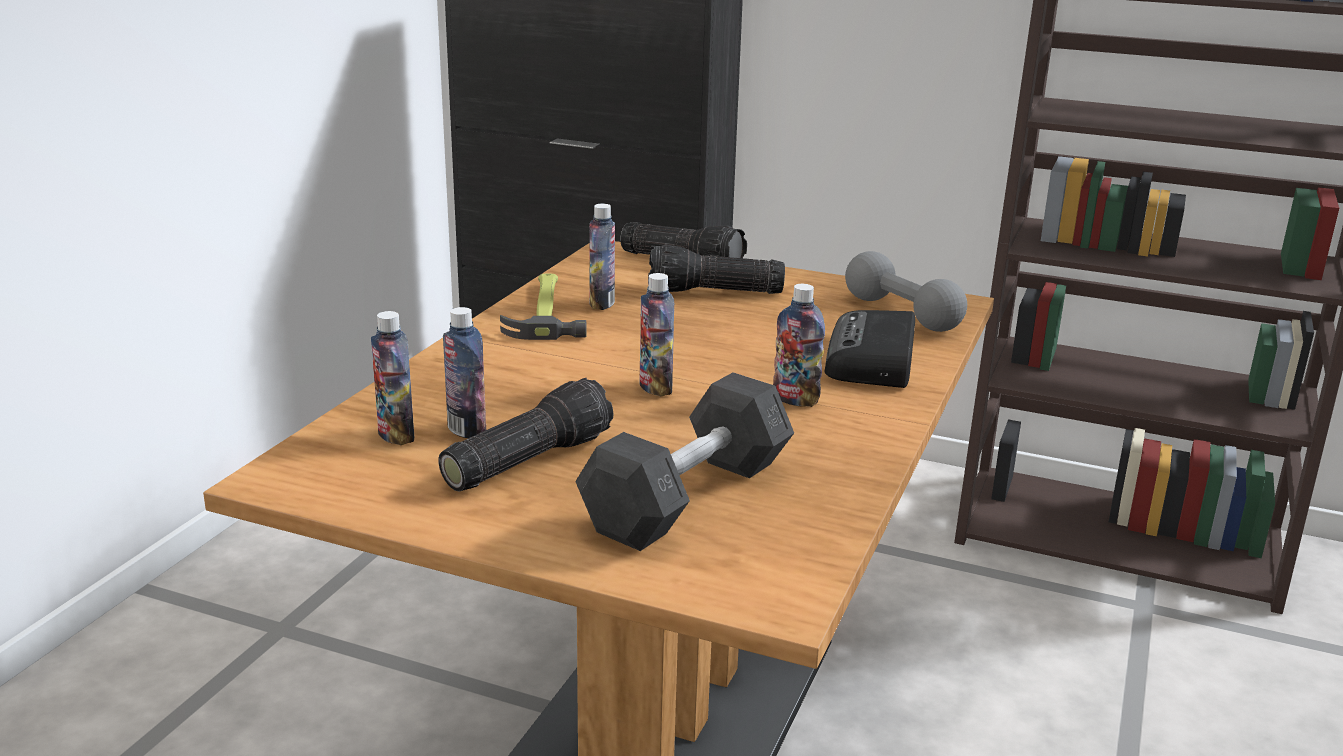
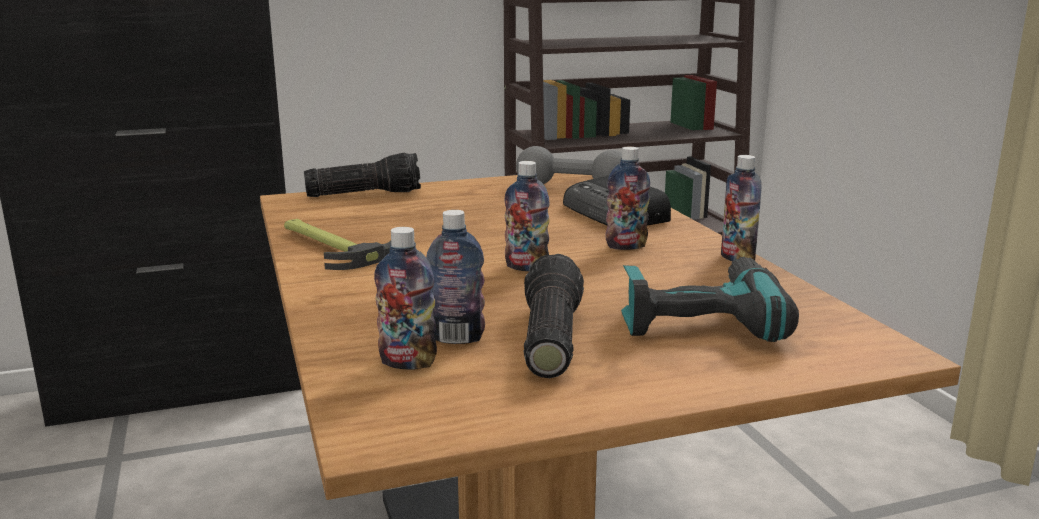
camera: 40 degrees left, 5 degrees down
(602, 303) = (364, 231): bottle -> bottle (737, 258)
(688, 496) = (701, 318): grey dumbbell -> power drill
(713, 292) = (430, 205): flashlight -> none

